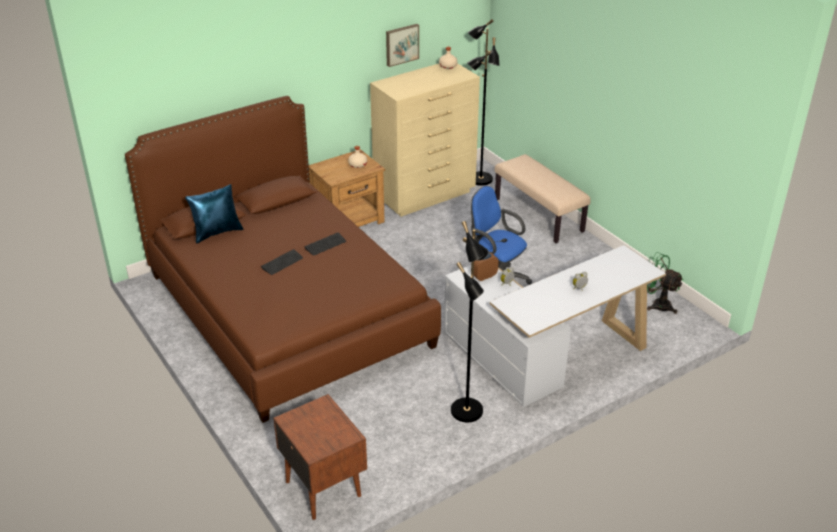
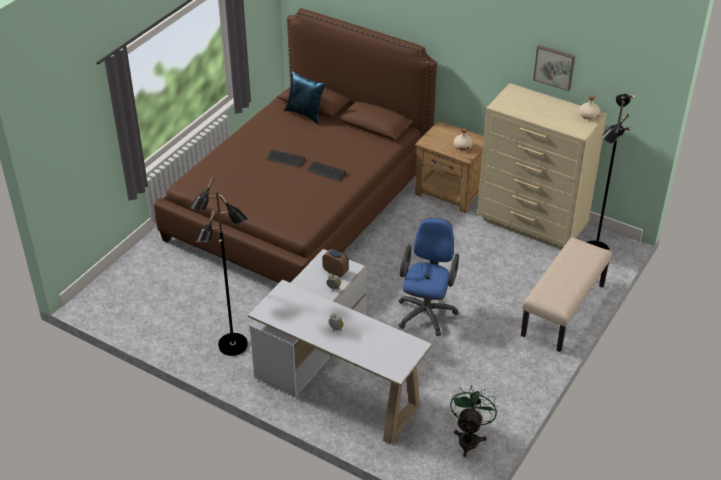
camera: 65 degrees right, 5 degrees up
(323, 487) = (111, 294): brown nightstand -> none

